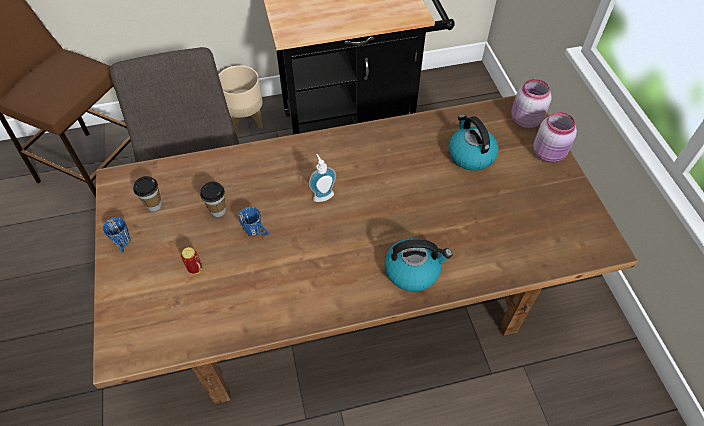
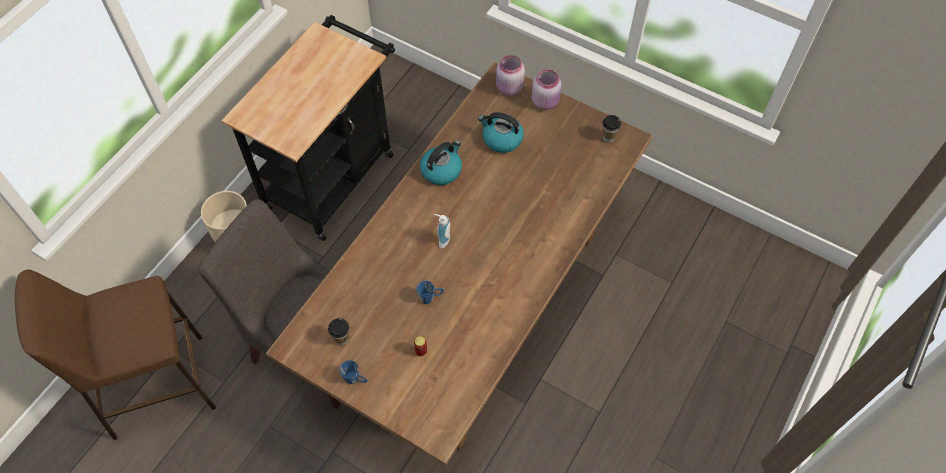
camera: 45 degrees left, 5 degrees up
(218, 211) = (389, 306): cup -> cup (608, 138)
(413, 270) = (546, 241): kettle -> kettle (441, 170)

